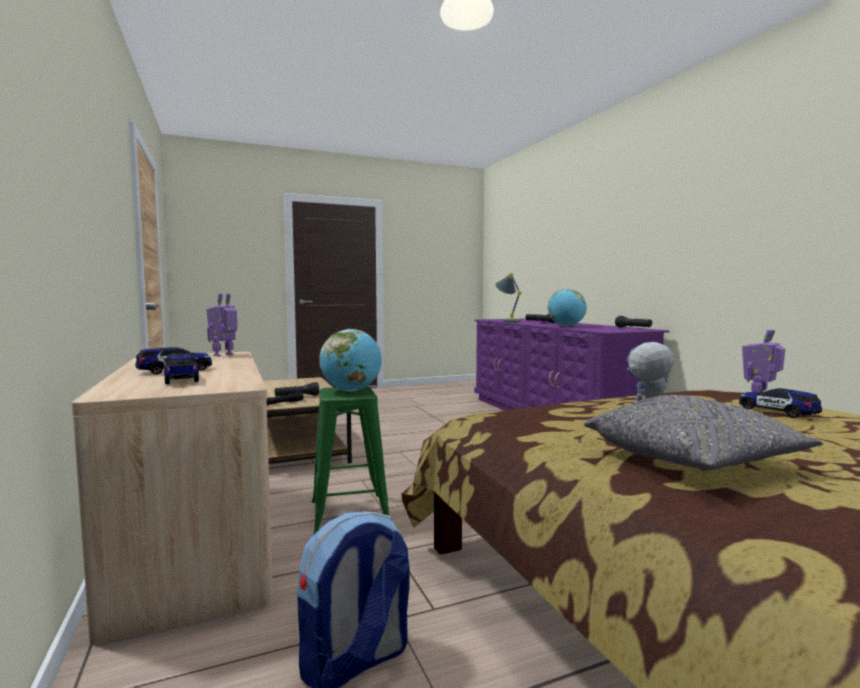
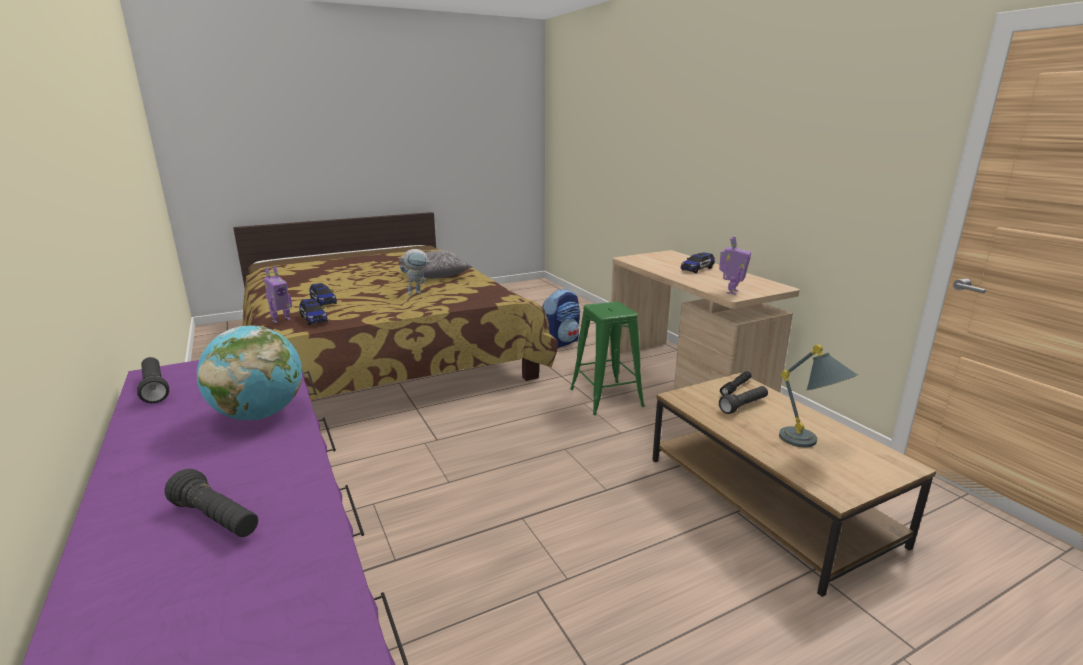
camera: 175 degrees right, 15 degrees up
(181, 379) = (669, 262): toy car -> toy car (313, 319)
(351, 390) = (608, 310): globe -> none
(507, 321) = (313, 560): grey table lamp -> grey table lamp (809, 444)

